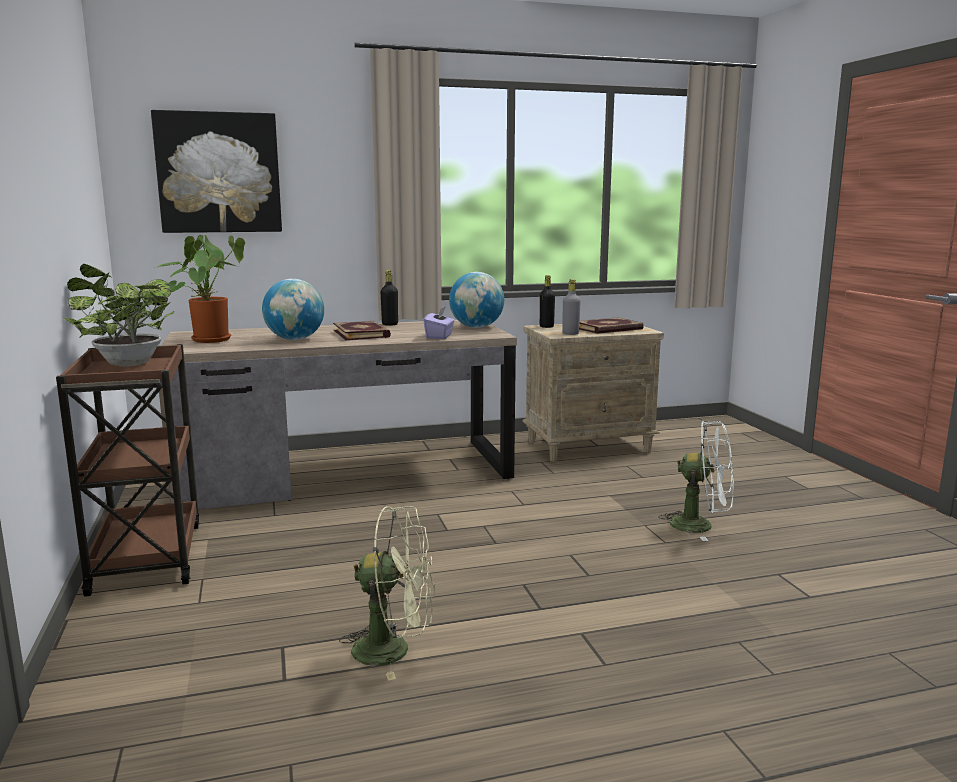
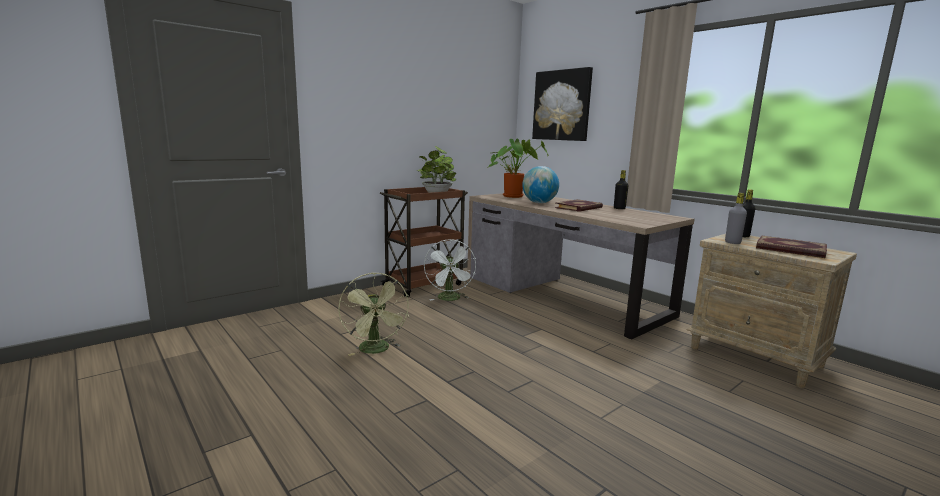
camera: 65 degrees right, 0 degrees up
(439, 336) = (605, 217): purple tissue box -> none
(476, 327) = (657, 220): globe -> none
(701, 526) = (660, 433): white fan -> white fan (450, 299)

